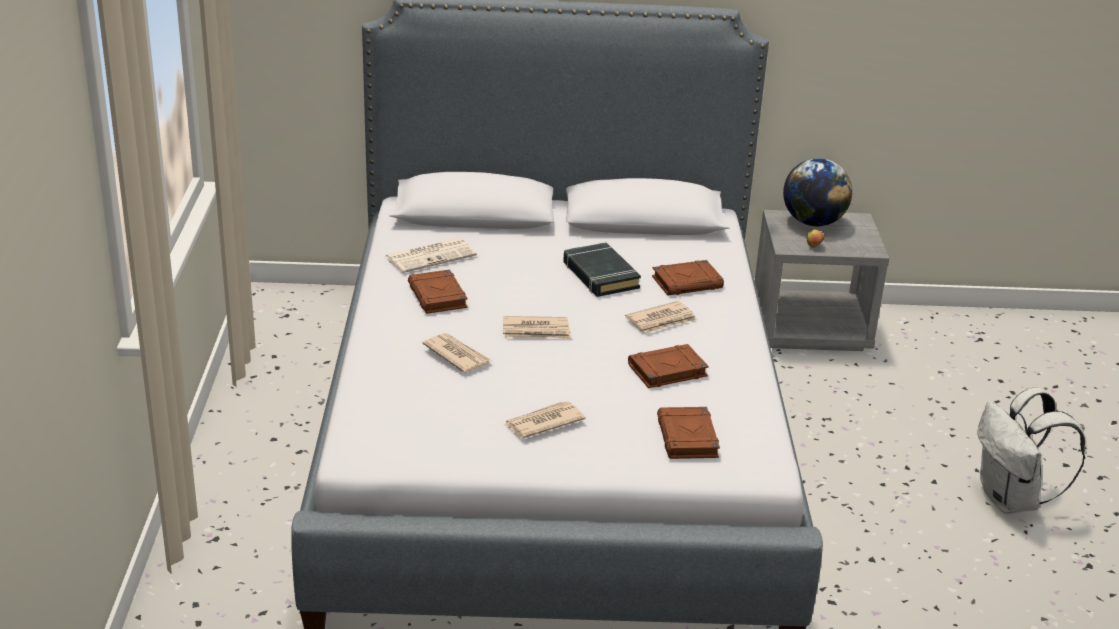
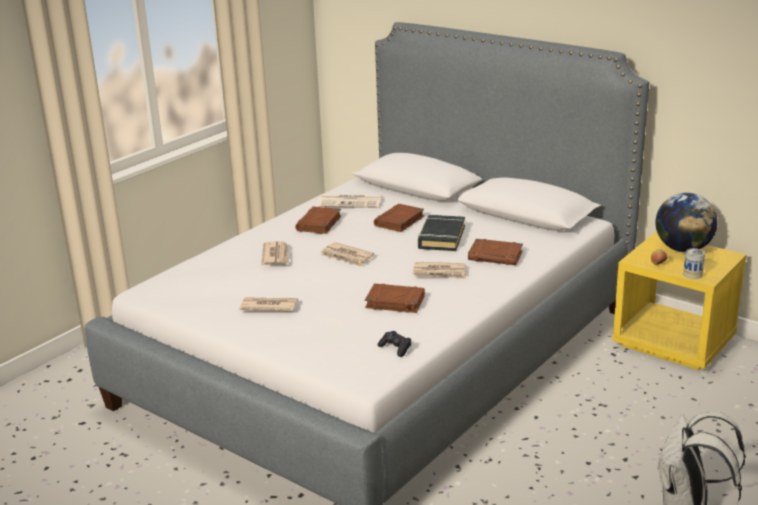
camera: 40 degrees right, 5 degrees down
(688, 438) = (342, 343): brown book -> brown book (399, 221)
(745, 424) = (395, 348): none -> black game controller
(811, 328) = (674, 342): grey nightstand -> yellow nightstand
(856, 249) = (692, 274): none -> can

